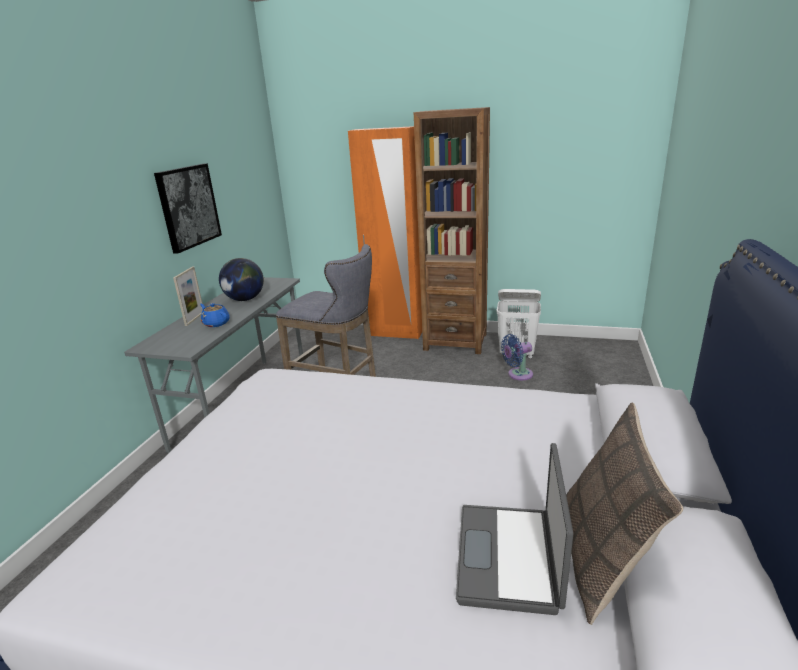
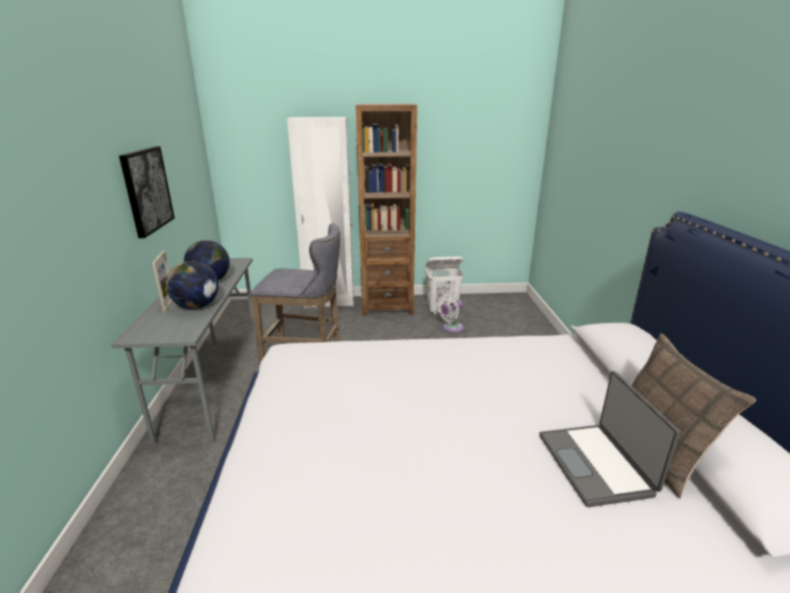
camera: 20 degrees left, 0 degrees up
(216, 323) = (197, 306): blue teapot -> globe
(394, 333) = (329, 302): orange wardrobe -> white wardrobe
(517, 375) = (451, 328): blue fan -> white fan

